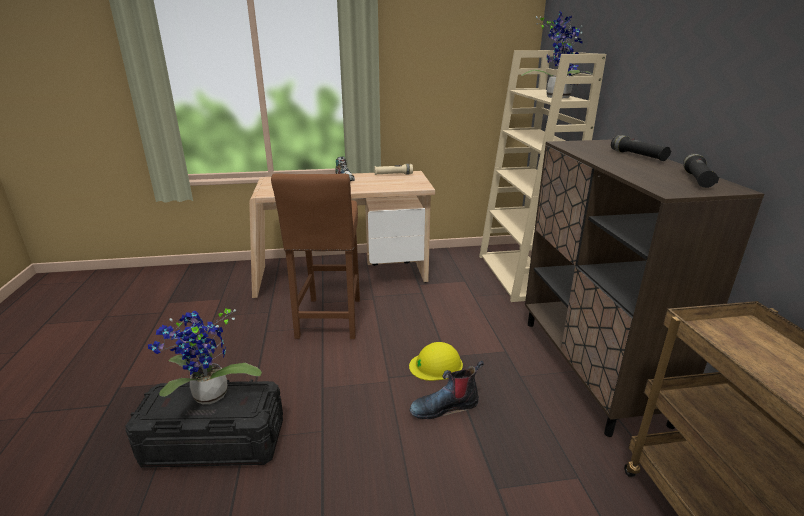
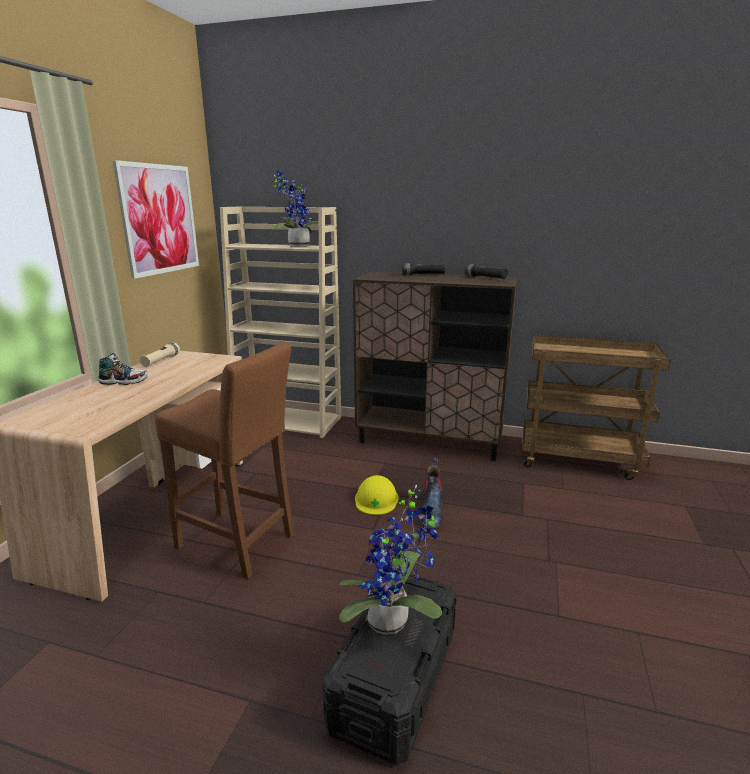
camera: 65 degrees left, 5 degrees down
(456, 60) = (159, 219): none -> picture

